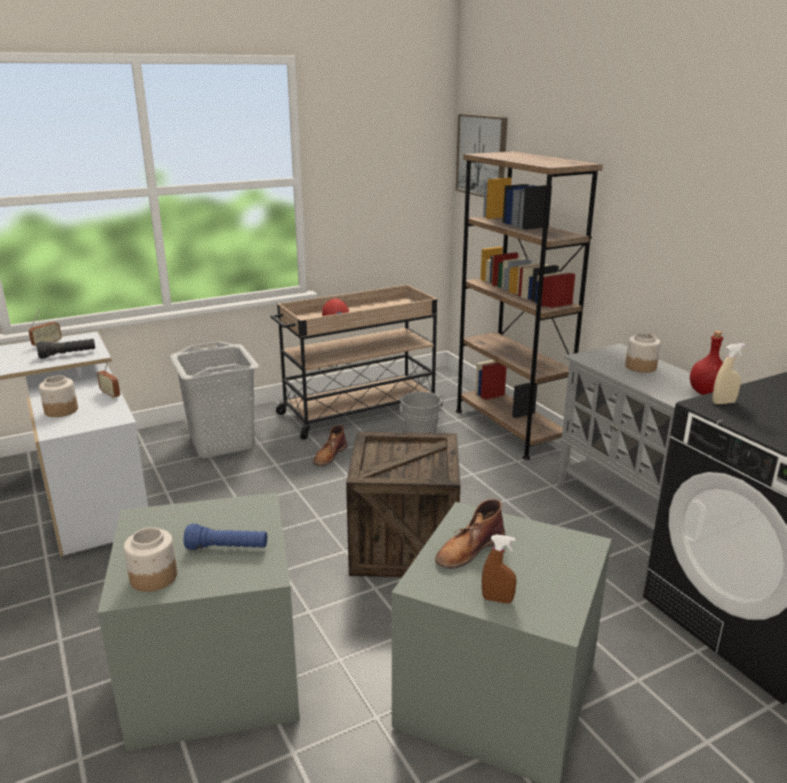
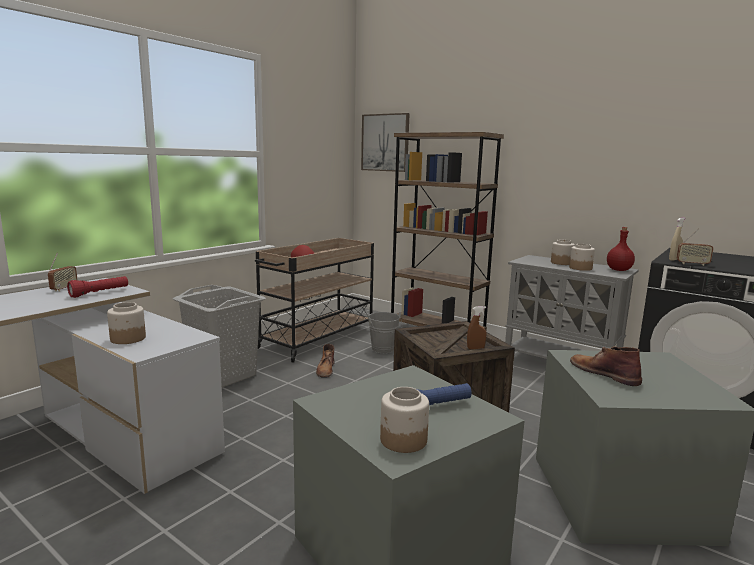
camera: 25 degrees left, 10 degrees down
(68, 354) = (100, 293): black flashlight -> red flashlight
(110, 395) = (165, 323): radio -> radio (692, 264)
(469, 549) = (603, 373): brown boot -> brown boot turned 120 degrees clockwise
(497, 600) = (670, 396): brown spray bottle -> brown spray bottle (475, 348)
(651, 381) = (580, 268): none -> jar

